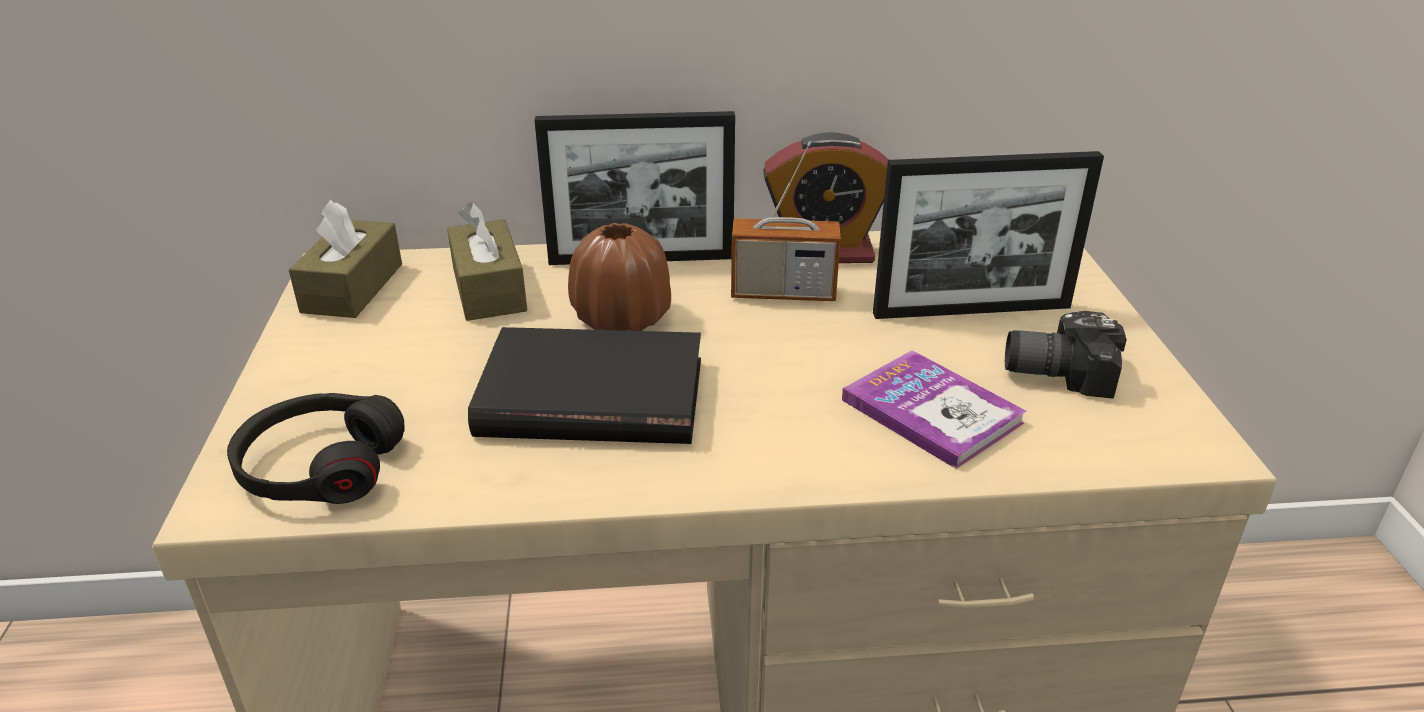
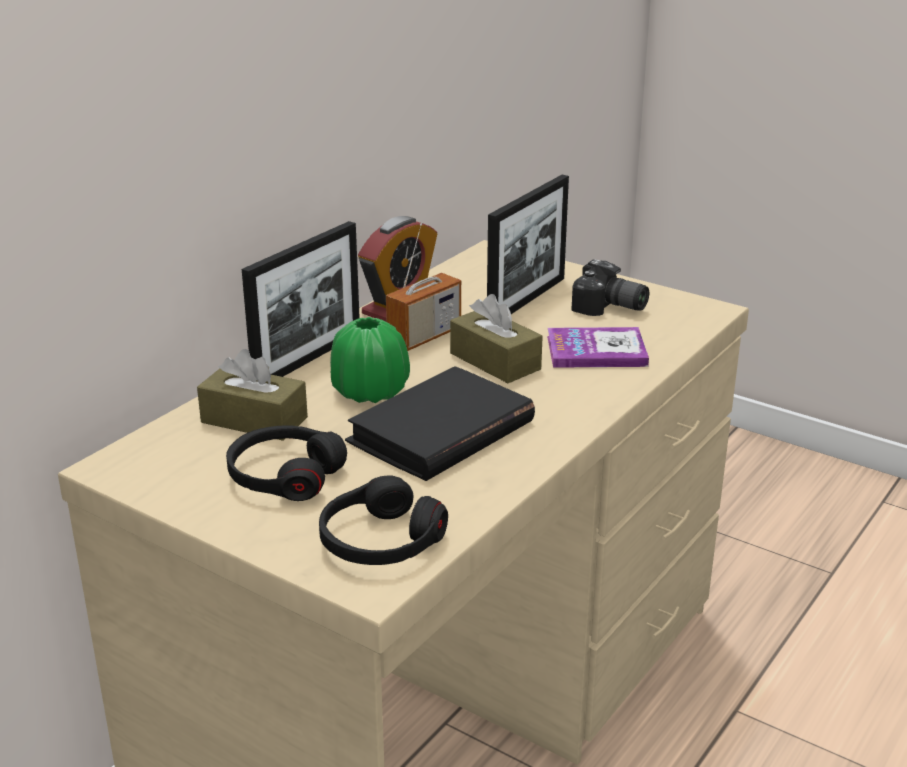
camera: 50 degrees left, 5 degrees down
(352, 288) = (158, 467): brown tissue box -> brown tissue box (495, 361)
(400, 353) = (284, 476): none -> black headphones
(621, 319) = (370, 392): brown vase -> green vase
(1056, 371) = (609, 308): camera -> camera turned 105 degrees counterclockwise

